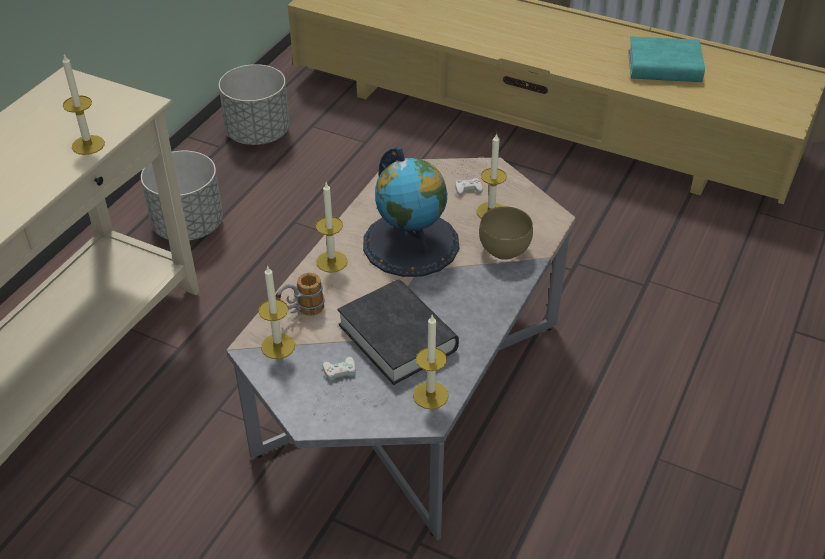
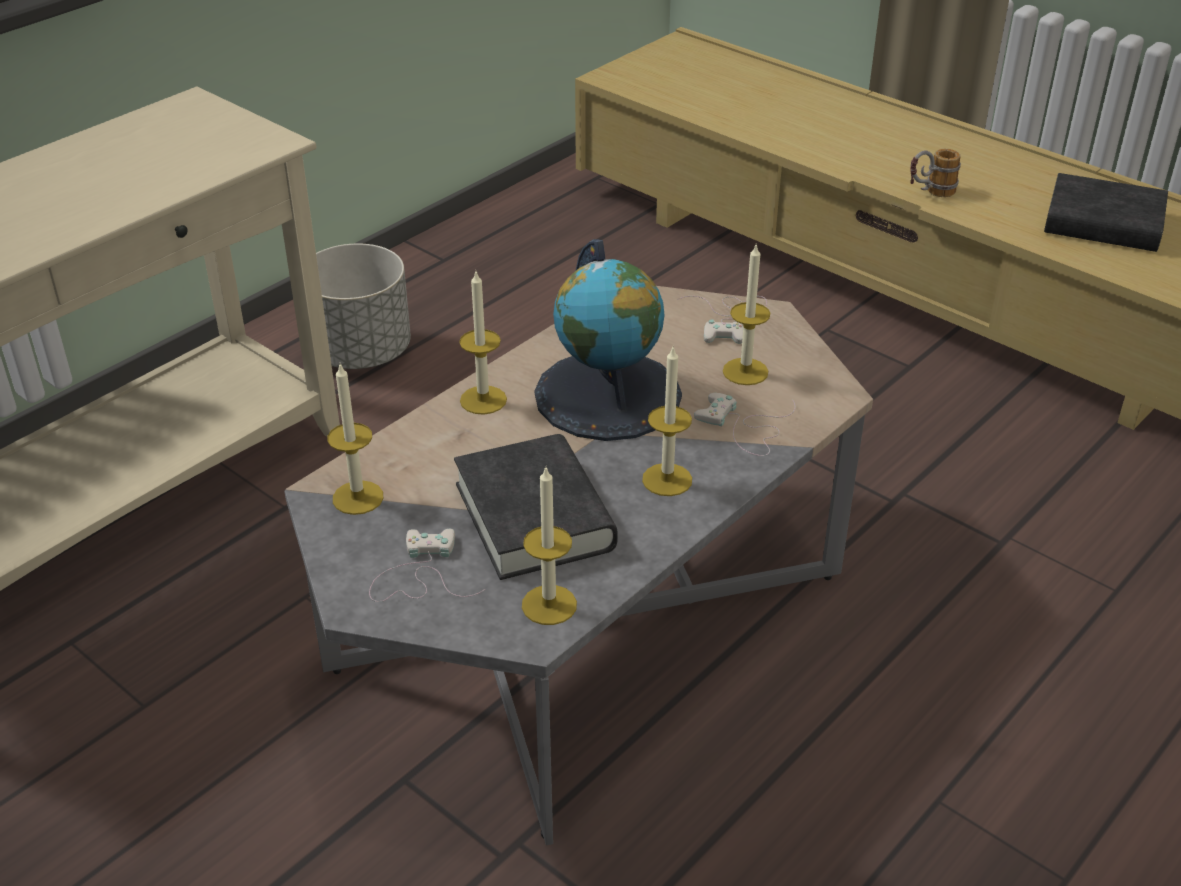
camera: 15 degrees right, 5 degrees down
(88, 145) = (178, 180): candle -> candle (667, 480)
(258, 134) = (501, 251): grey planter -> none
(300, 312) = (409, 459): mug -> mug (930, 193)
(505, 251) = (745, 428): brown bowl -> white game controller
(664, 67) = (1103, 224): turquoise book -> black book

